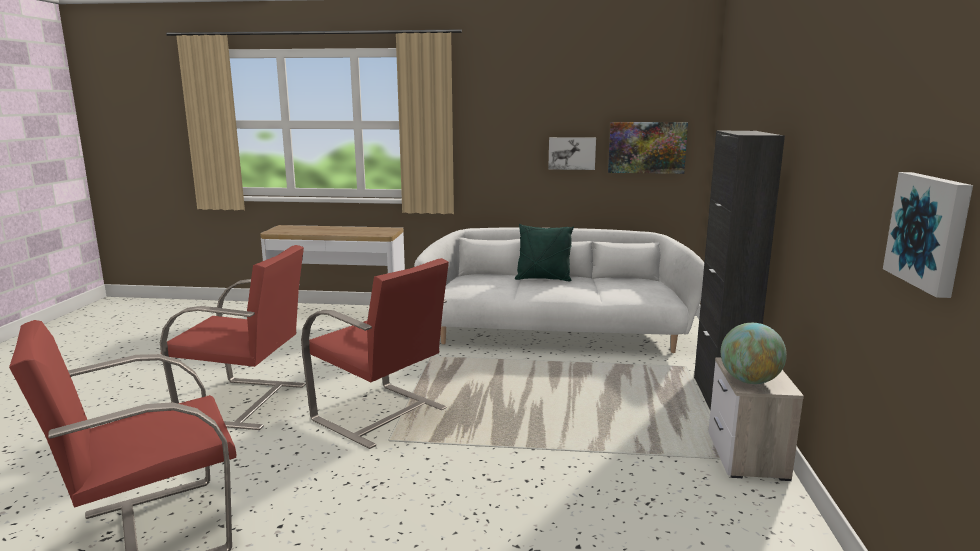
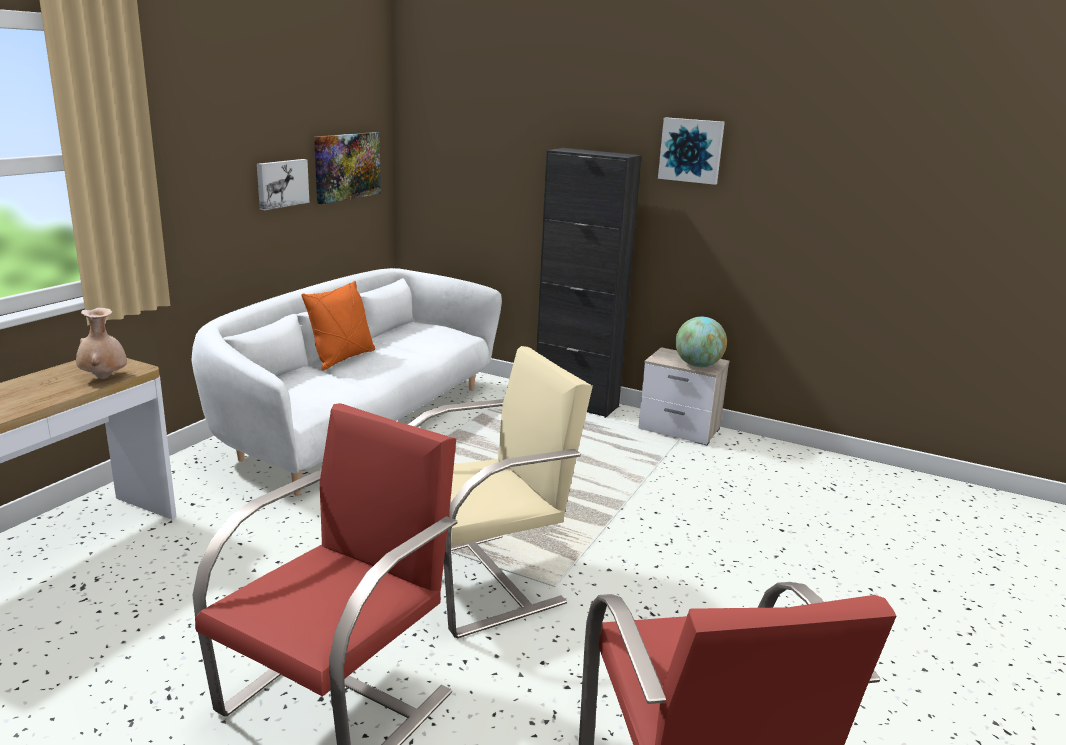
camera: 70 degrees left, 5 degrees up
(367, 233) = (104, 378): none -> beige vase
(381, 414) = (480, 580): red armchair -> beige armchair
(543, 279) = (342, 358): green pillow -> orange pillow
(930, 231) = (883, 221): picture -> picture (691, 150)

